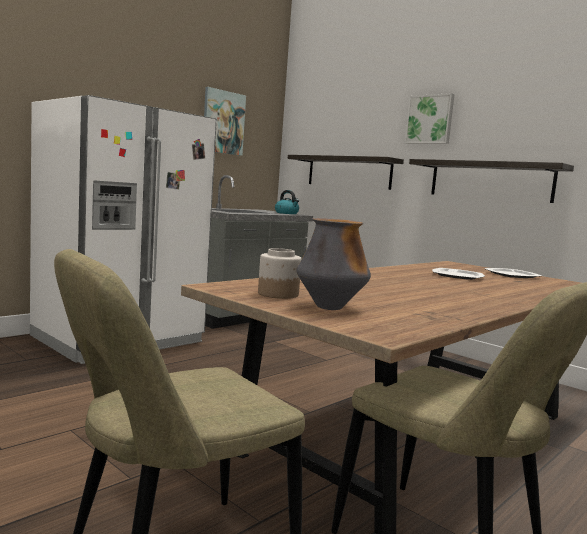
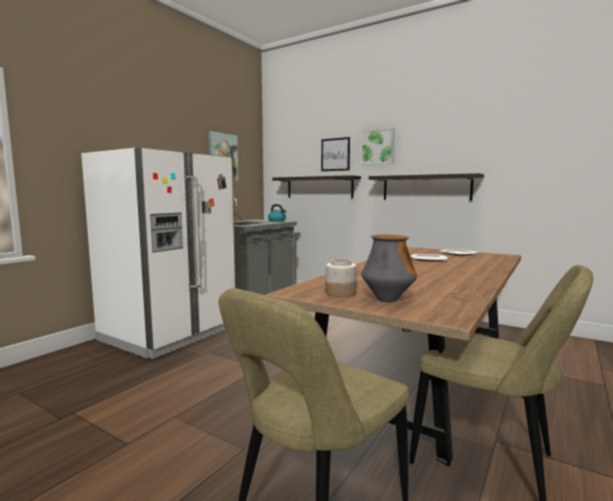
camera: 10 degrees left, 0 degrees up
(373, 128) = (335, 154): none -> picture

